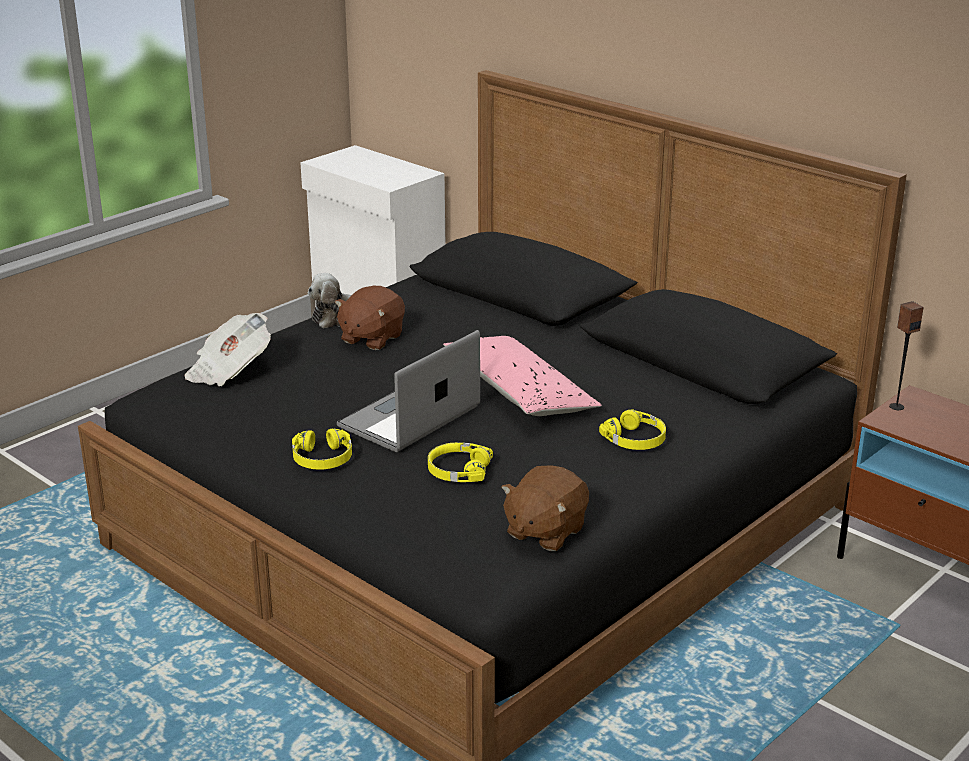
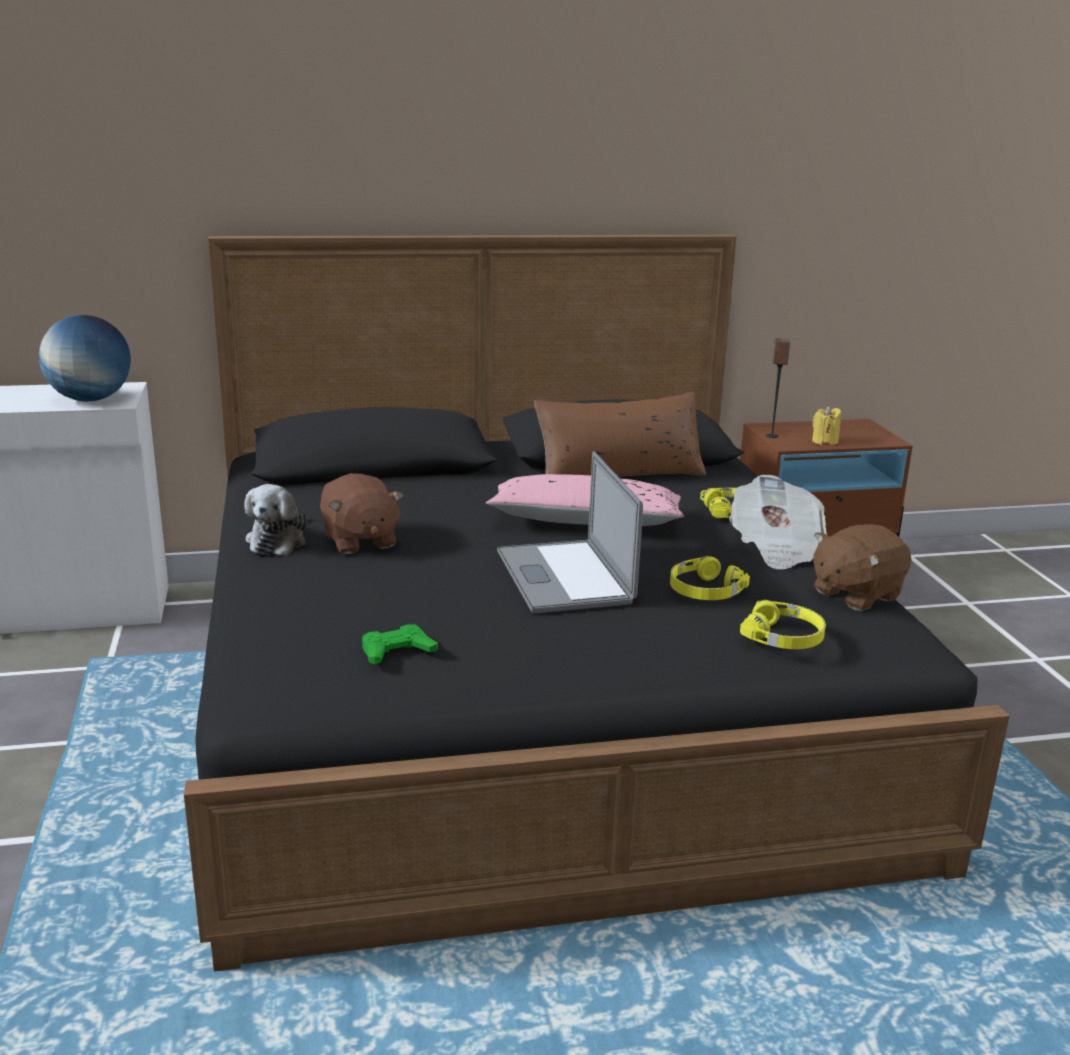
camera: 55 degrees left, 5 degrees down
(229, 371) = (298, 629): newspaper -> newspaper (776, 548)
(235, 406) = (397, 651): none -> green game controller
(322, 458) = (592, 642): yellow headphones -> yellow headphones (784, 637)
(384, 176) = (90, 399): none -> globe
(544, 531) = (855, 594): brown plush toy -> brown plush toy turned 75 degrees clockwise
(643, 373) = (619, 474): none -> brown pillow
(932, 434) = (824, 441): none -> yellow candle

